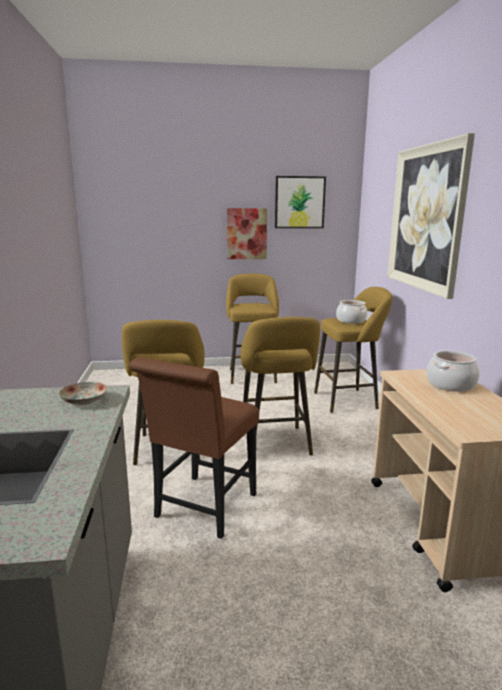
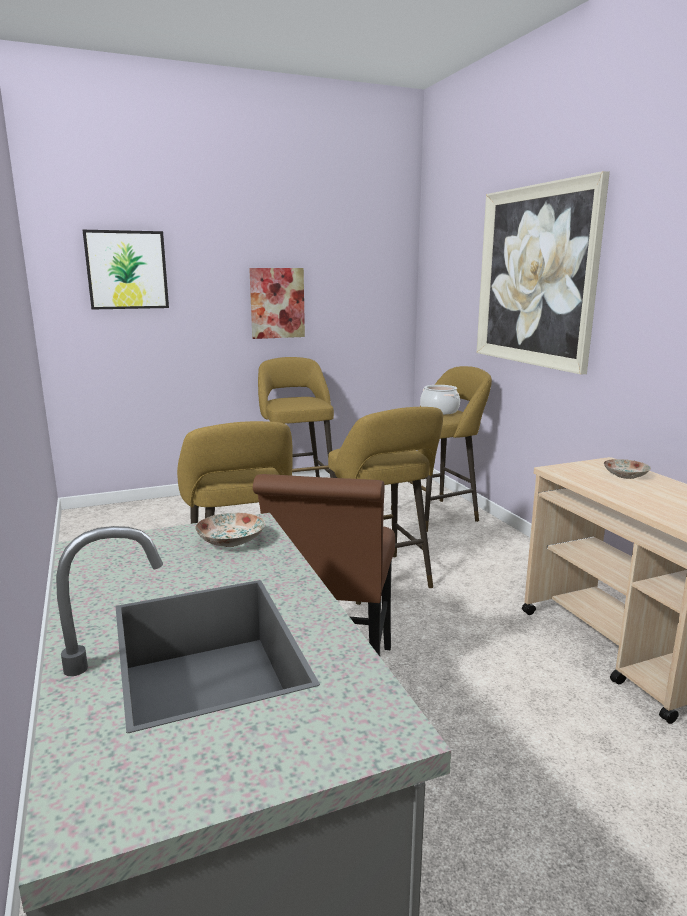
camera: 15 degrees left, 0 degrees up
(299, 202) = (344, 260): picture -> picture (127, 270)
(450, 384) = (625, 475): cooking pot -> plate

